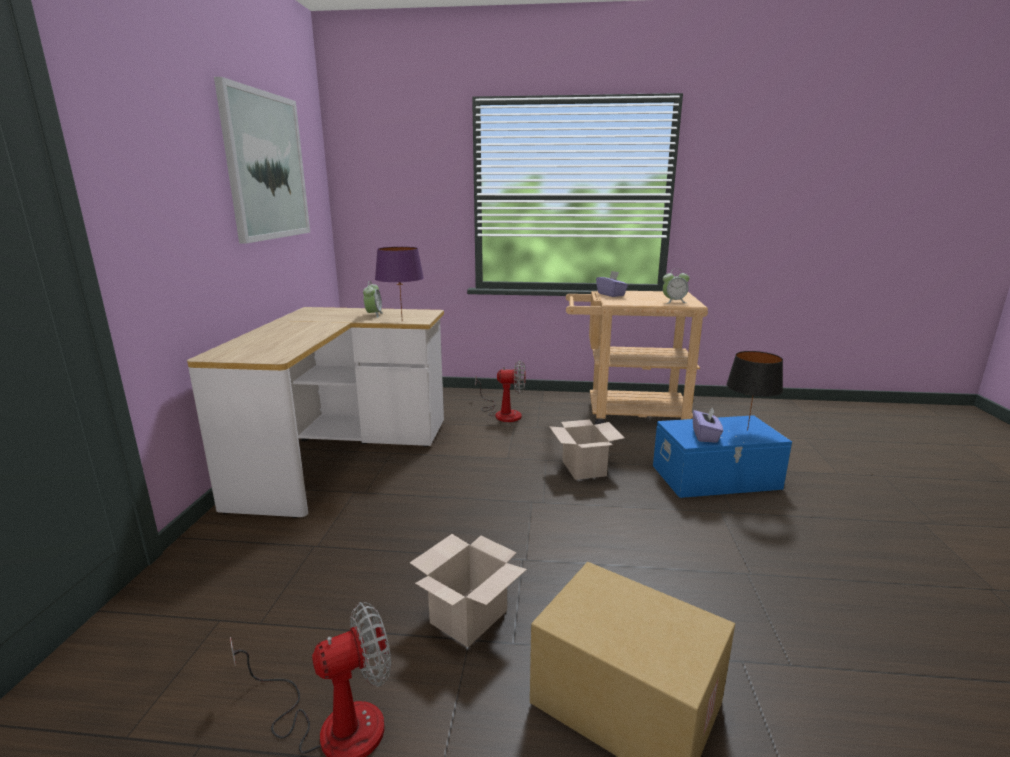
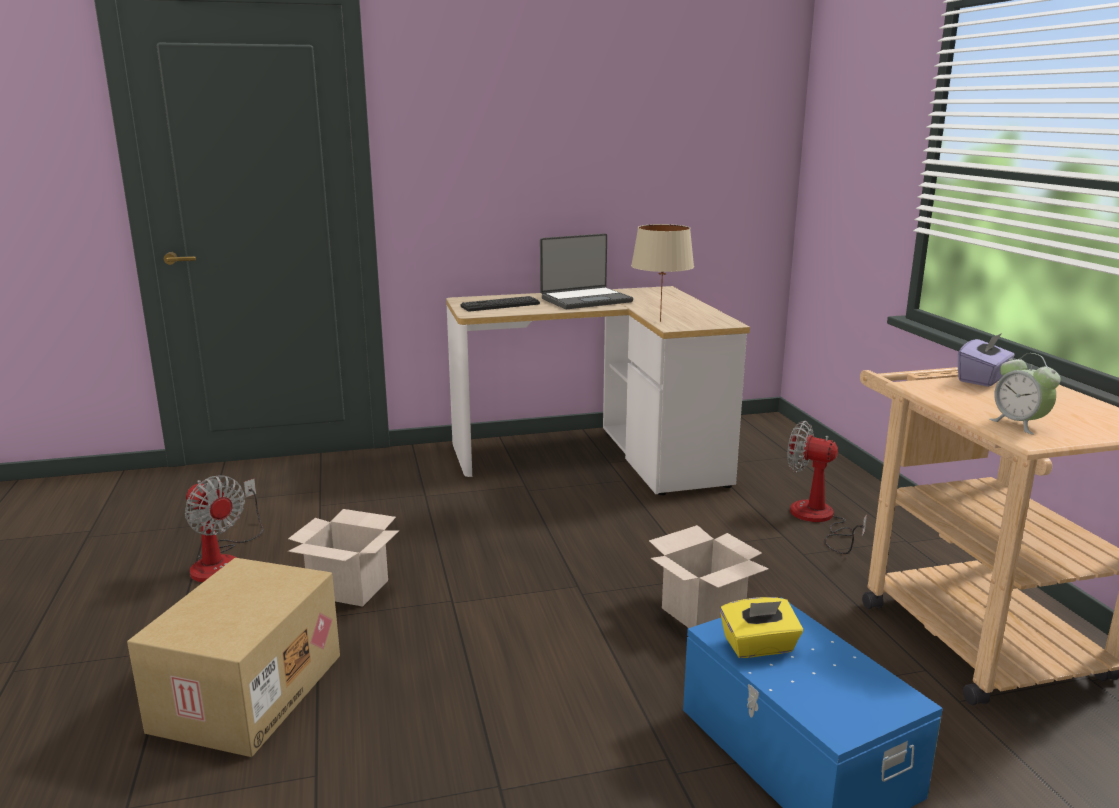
camera: 70 degrees right, 0 degrees up
(264, 348) = (500, 305): none -> keyboard
(266, 166) = (644, 118): picture -> none
(301, 327) = (585, 300): none -> laptop
(373, 315) = (673, 309): alarm clock -> none
(402, 321) = (661, 322): purple table lamp -> beige table lamp
(502, 413) = (818, 520): fan -> fan turned 135 degrees clockwise
(705, 436) = (759, 647): purple tissue box -> yellow tissue box
(747, 430) = (839, 696): black table lamp -> none

